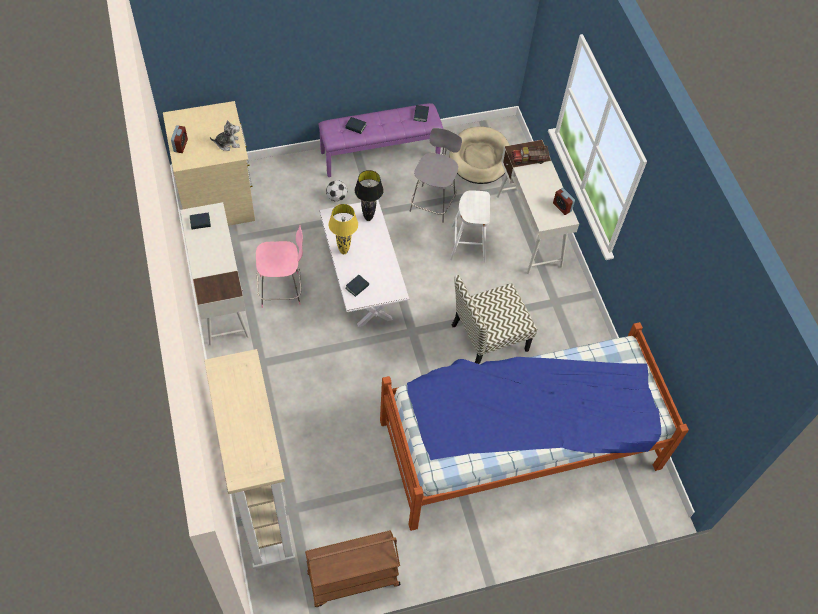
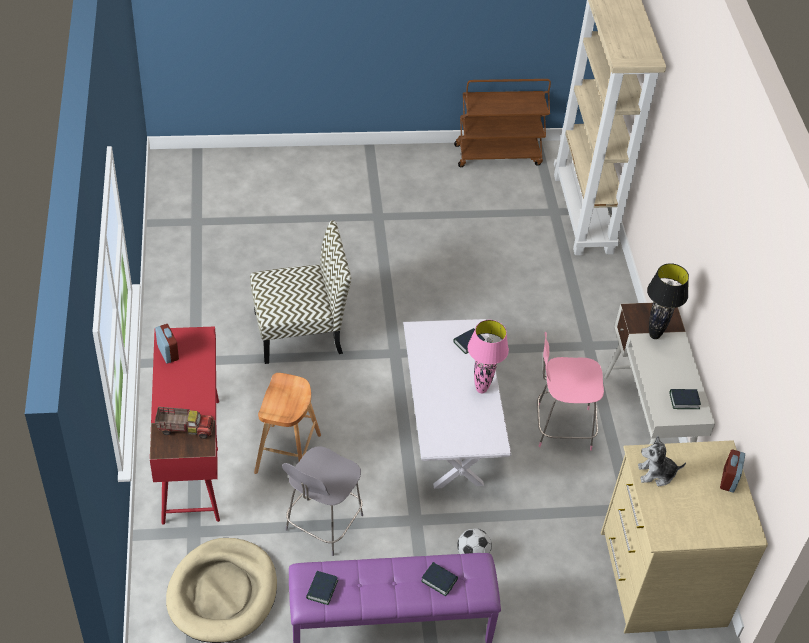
camera: 170 degrees left, 10 degrees down
(343, 251) = (481, 389): yellow table lamp -> pink table lamp
(368, 218) = (440, 431): black table lamp -> black table lamp (654, 336)
(468, 244) = (288, 453): white stool -> brown stool
(519, 443) = (301, 228): bed -> none
(529, 231) = (191, 459): white desk -> red desk

